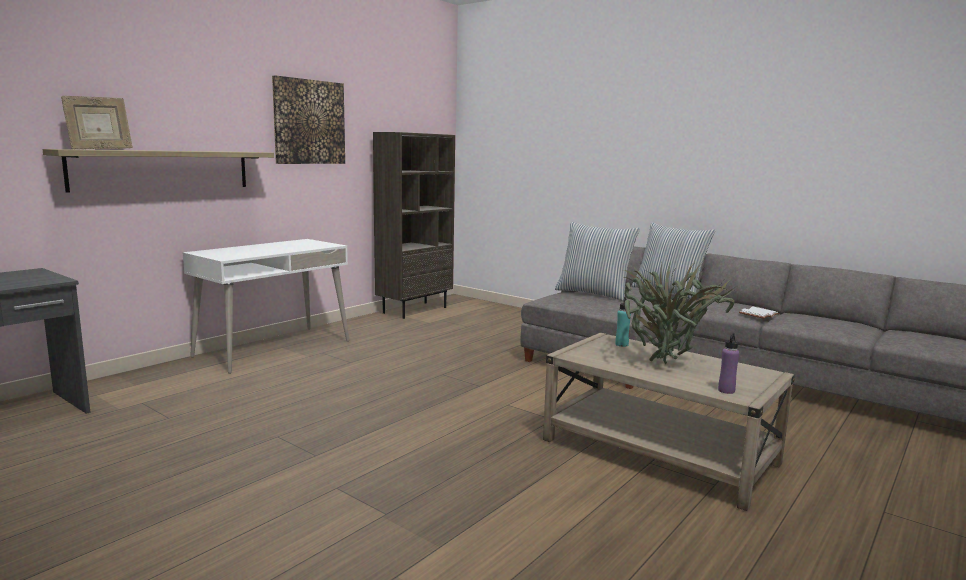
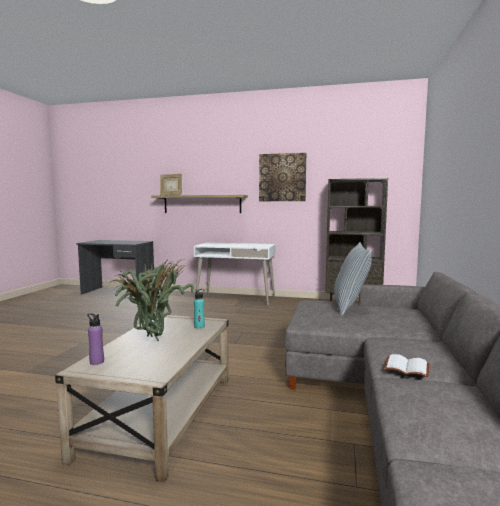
camera: 65 degrees right, 5 degrees down
(668, 292) = (428, 327): pillow -> none

